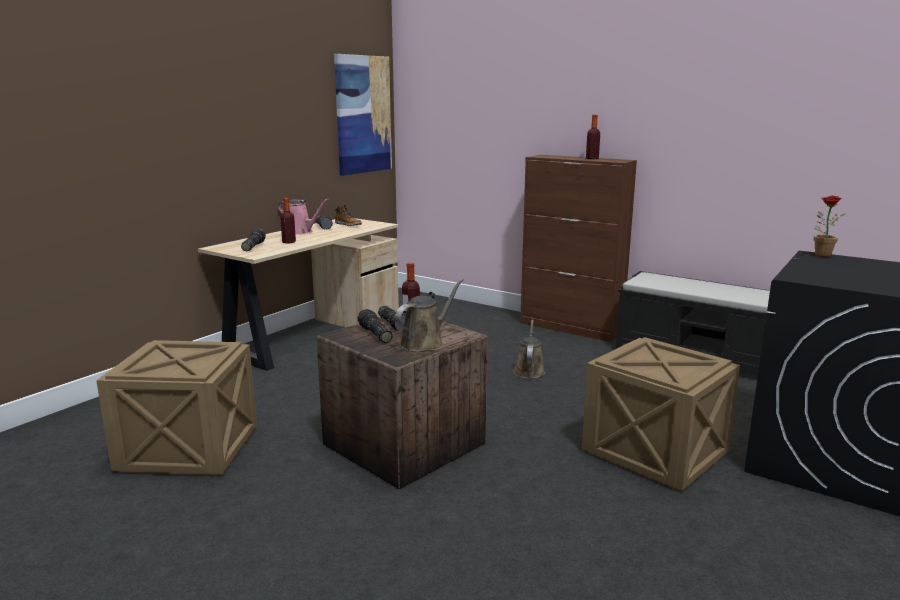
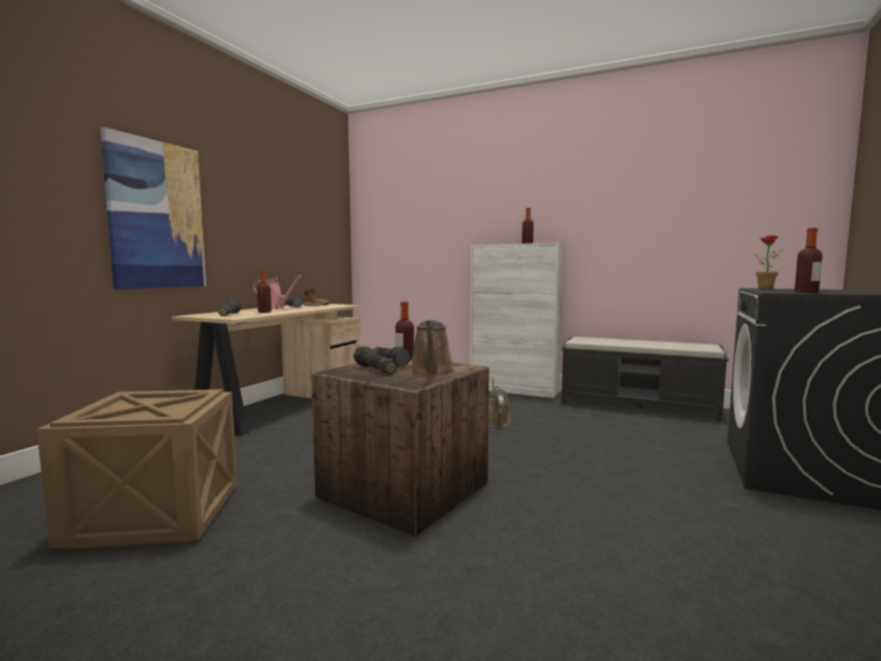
camera: 10 degrees left, 10 degrees down
(363, 114) = (326, 218): picture -> picture (156, 215)
(425, 343) = (431, 373): brown watering can -> brown watering can turned 150 degrees clockwise
(571, 328) = (514, 390): brown cabinet -> white cabinet
(656, 453) = (654, 479): crate -> none
(830, 278) = (806, 292): none -> bottle

